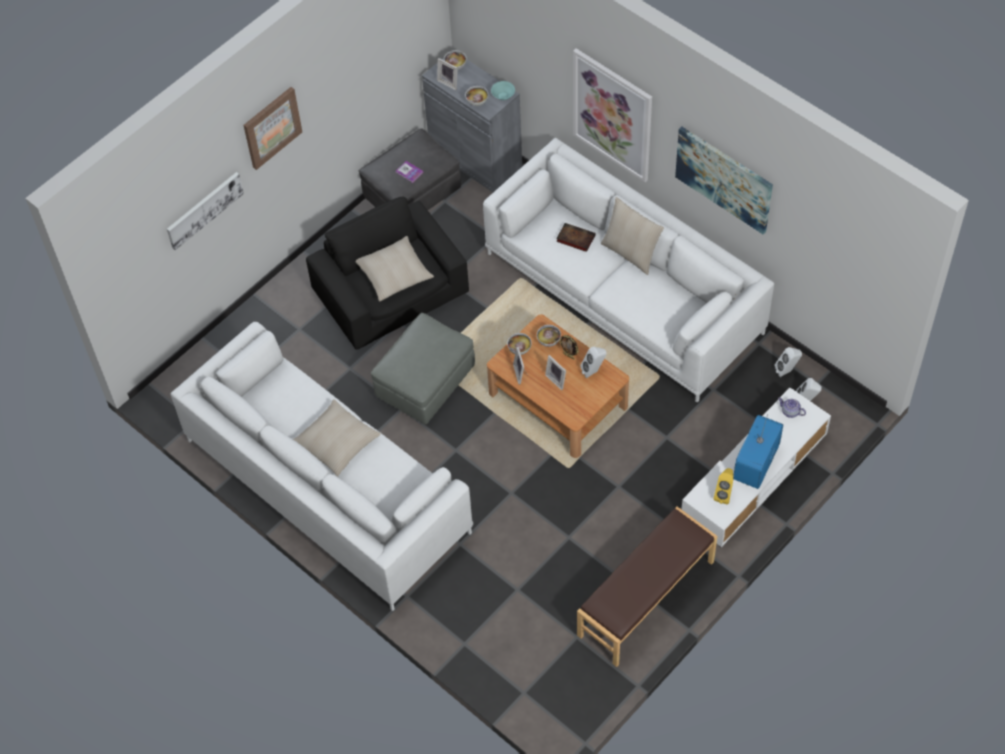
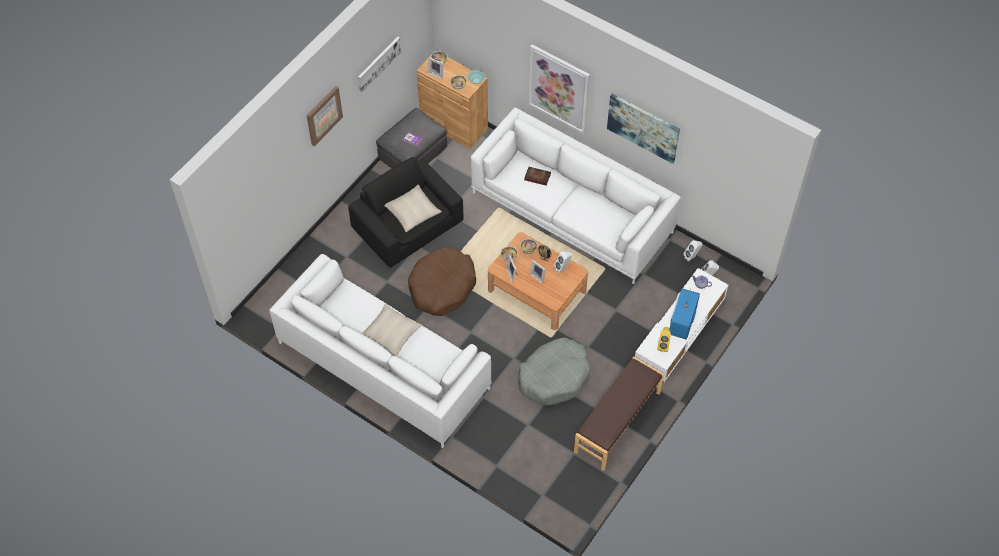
camera: 10 degrees left, 0 degrees up
(204, 209) = (281, 177): picture -> picture (378, 63)
(425, 383) = (442, 287): grey ottoman -> brown dog bed
(475, 157) = (454, 125): grey cabinet -> brown cabinet
(565, 524) = (554, 376): none -> grey dog bed
(631, 252) = (577, 183): beige pillow -> none

